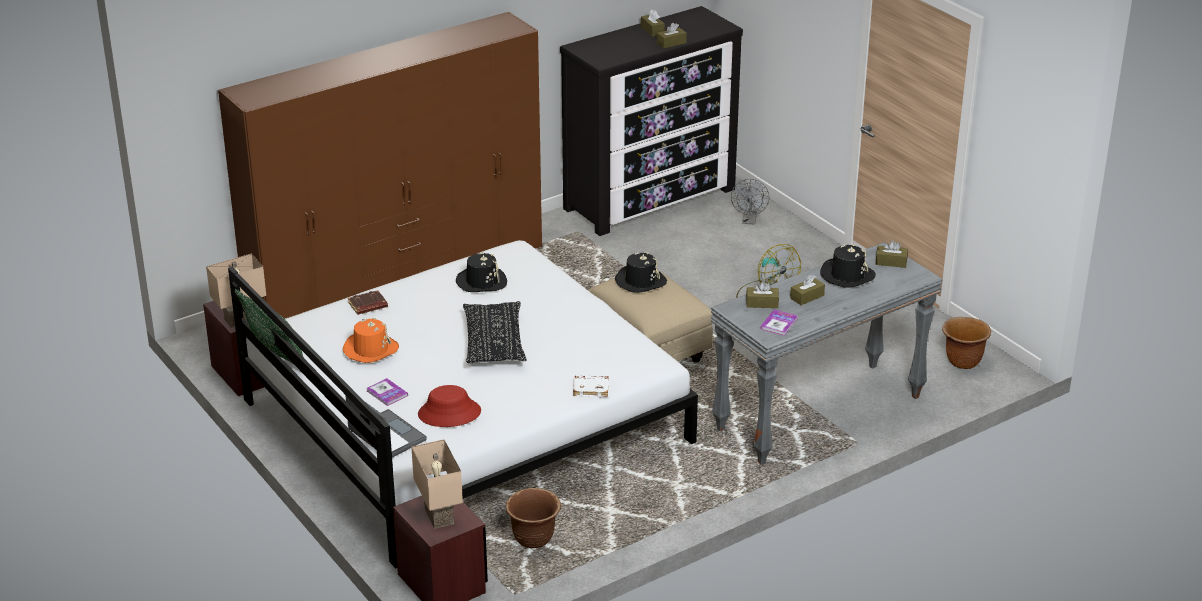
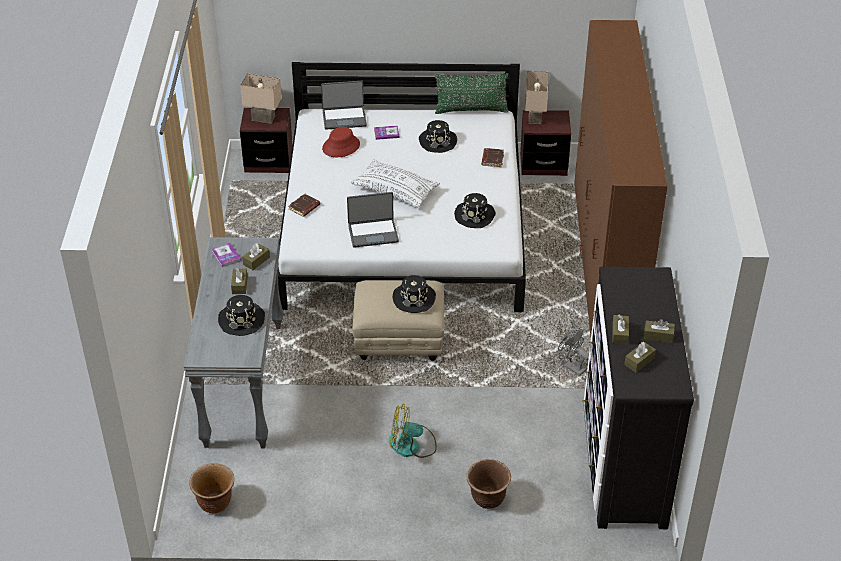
camera: 125 degrees right, 10 degrees up
(370, 349) = (437, 141): orange hat -> black hat
(494, 343) = (395, 191): black pillow -> white pillow
(534, 539) = (266, 206): brown planter -> brown planter (488, 499)
(581, 329) = (373, 233): none -> laptop
(591, 388) = (304, 207): white book -> brown book
(749, 221) = (533, 504): grey fan -> grey fan (572, 366)
(891, 262) = (232, 352): brown tissue box -> brown tissue box (639, 361)

